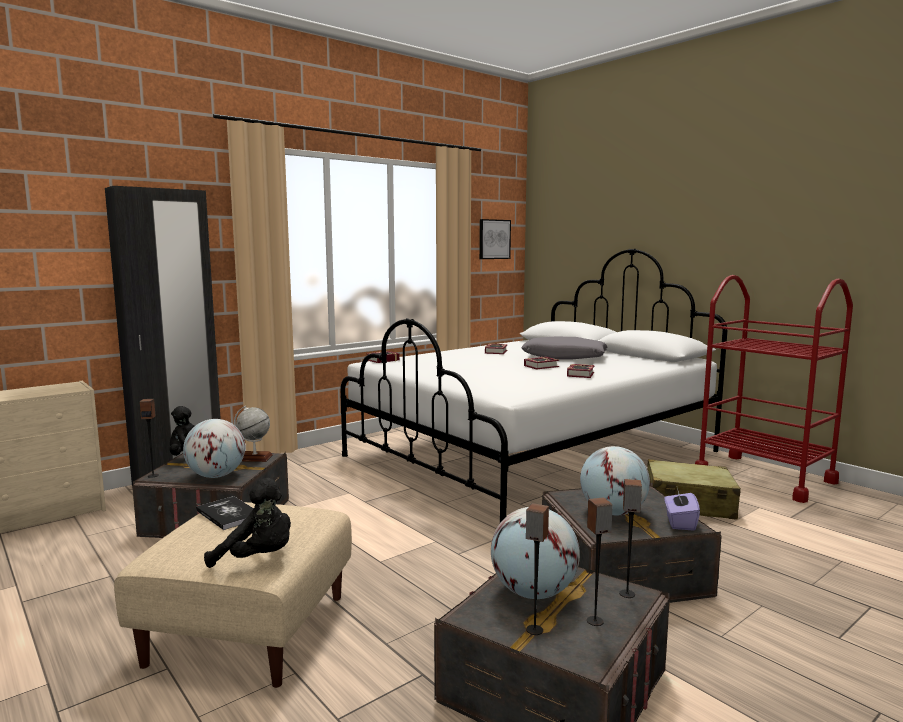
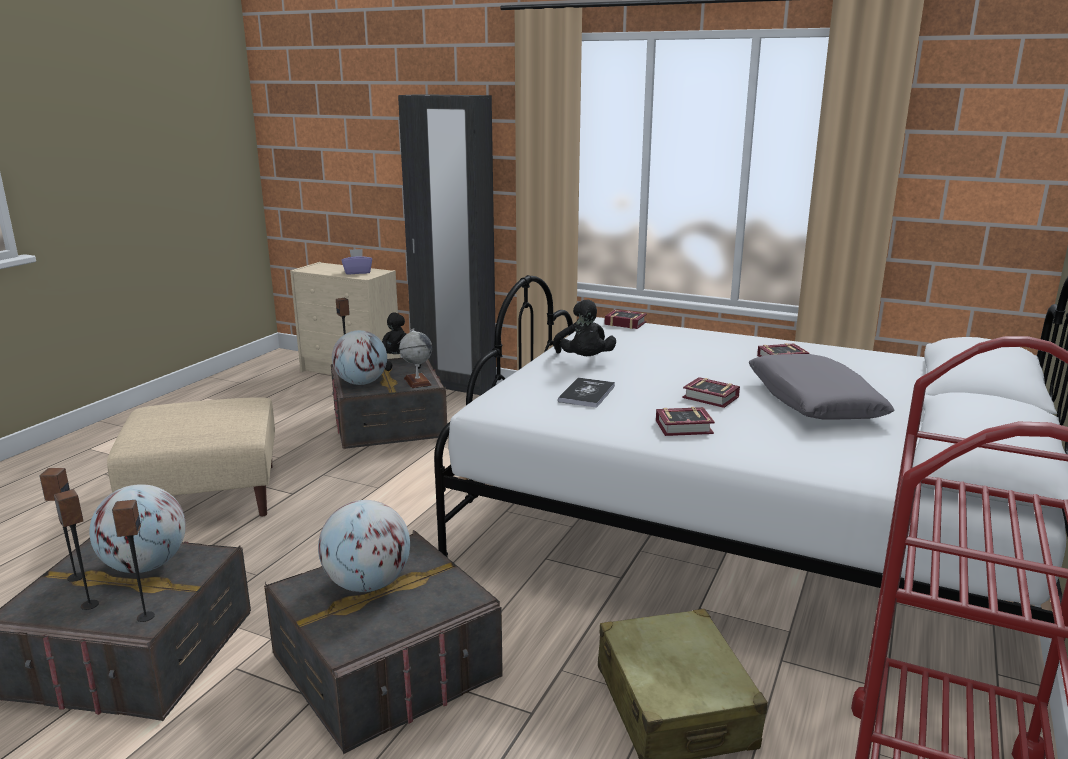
camera: 65 degrees right, 10 degrees up
(228, 514) = (229, 405): book -> book (586, 394)
(258, 559) = (147, 436): black plush toy -> black plush toy (584, 360)
(494, 239) = (982, 162): picture -> none
(680, 522) = (352, 636): purple tissue box -> purple tissue box (357, 272)

